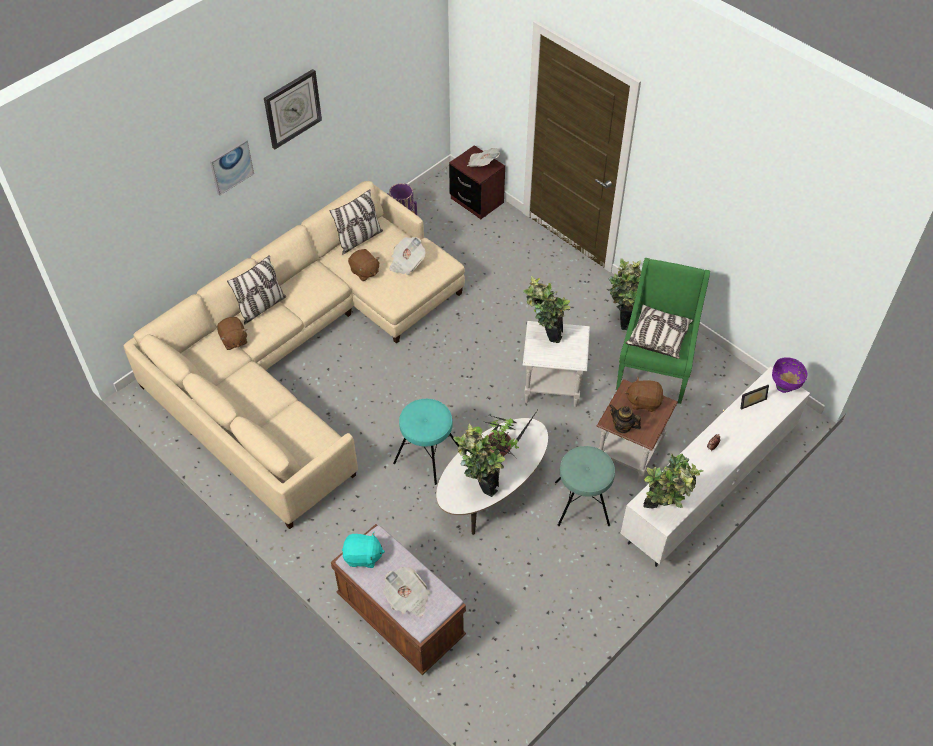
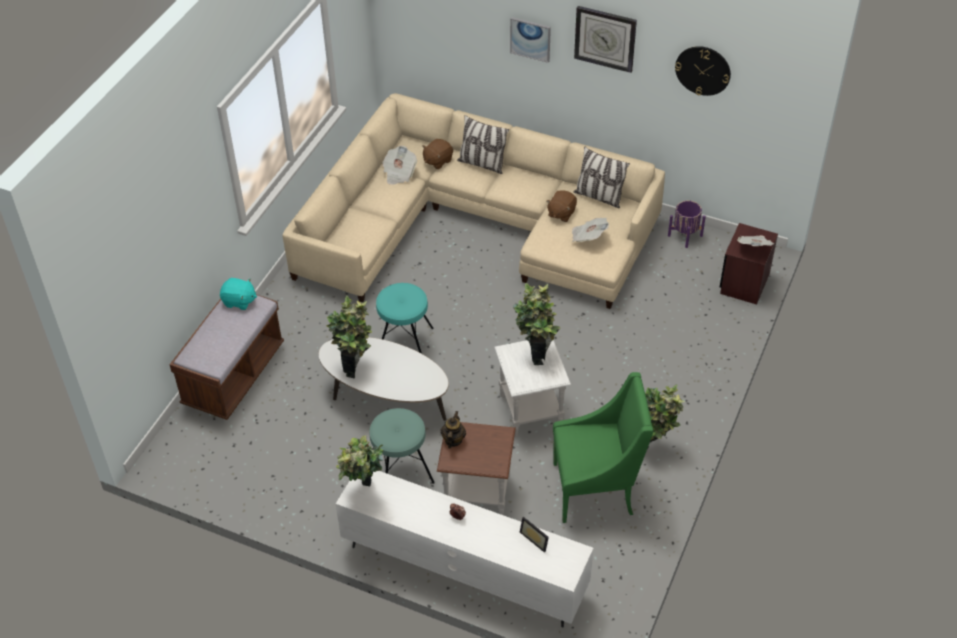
camera: 70 degrees right, 5 degrees down
(363, 557) = (239, 301): turquoise plush toy -> turquoise plush toy turned 60 degrees counterclockwise
(370, 69) = (703, 70): none -> wall clock
(407, 598) = (209, 340): newspaper -> newspaper (399, 173)
(499, 450) = (400, 367): potted plant -> none
(643, 401) = (492, 449): brown plush toy -> none
(658, 337) = (589, 446): pillow -> none
(784, 386) = (571, 566): purple bowl -> none

